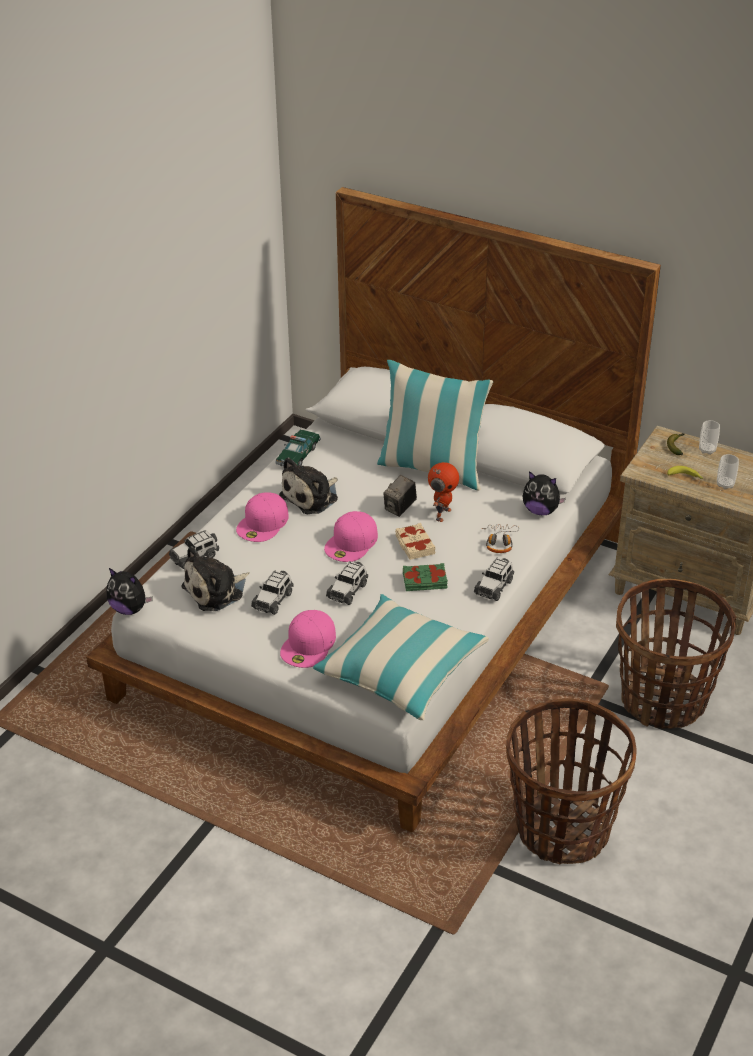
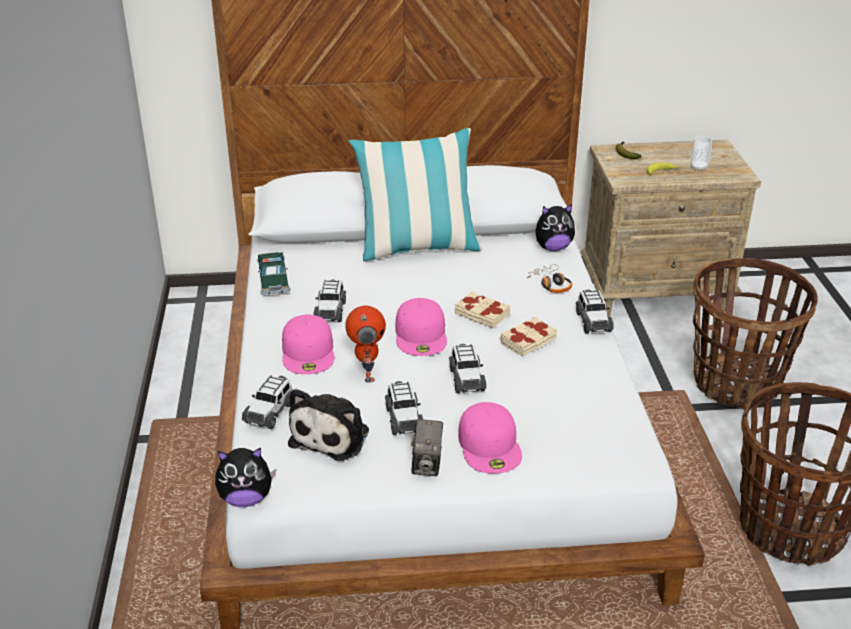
camera: 35 degrees left, 5 degrees down
(312, 497) = (330, 311): plush toy -> toy car
(400, 508) = (429, 289): camera -> camera (427, 464)
(401, 670) = (604, 428): pillow -> none
(425, 581) = (529, 341): green book -> beige book
(442, 514) = (473, 280): toy robot -> toy robot (366, 373)
(707, 450) = (652, 149): cup -> none

